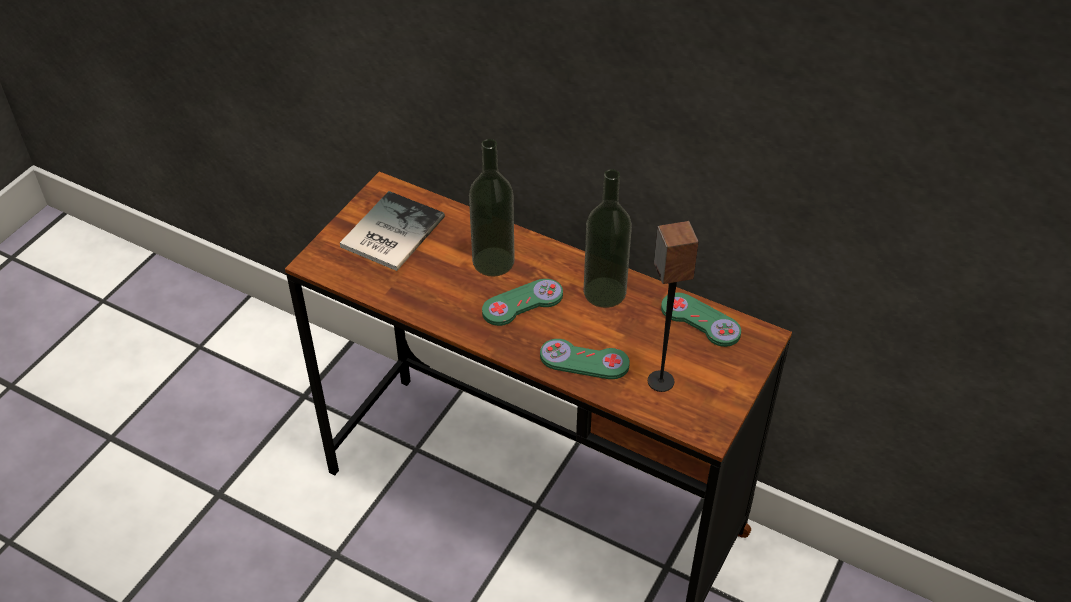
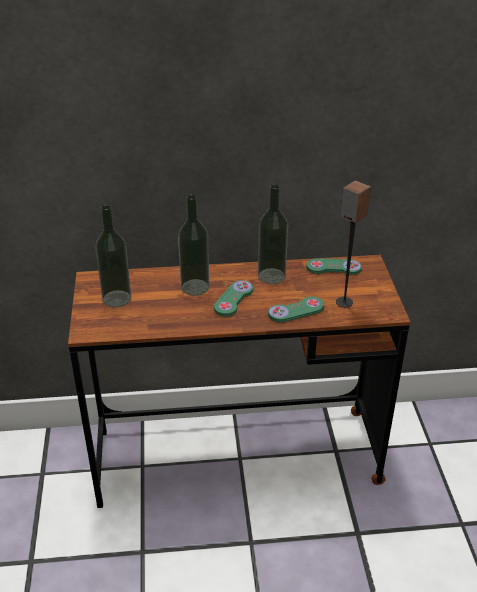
camera: 35 degrees left, 10 degrees down
(389, 233) = (117, 298): book -> bottle

